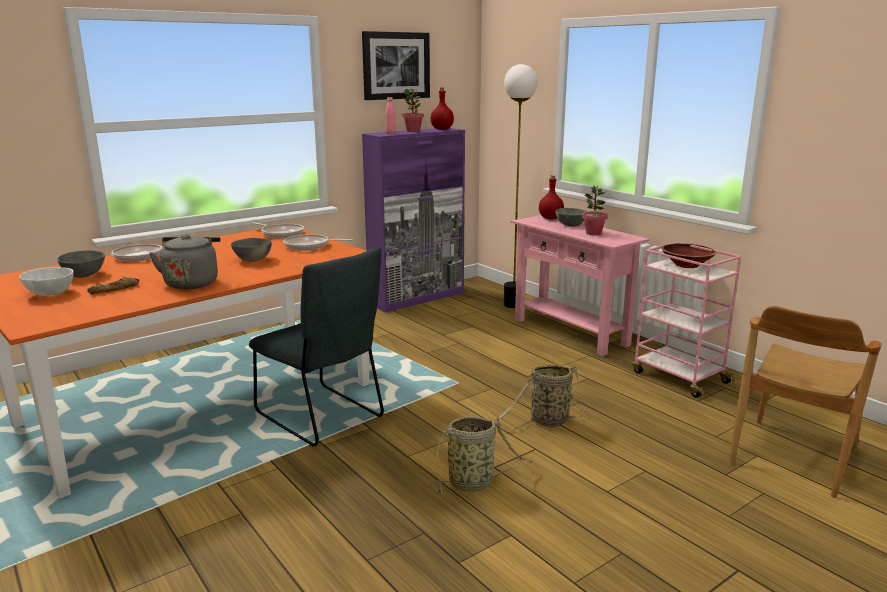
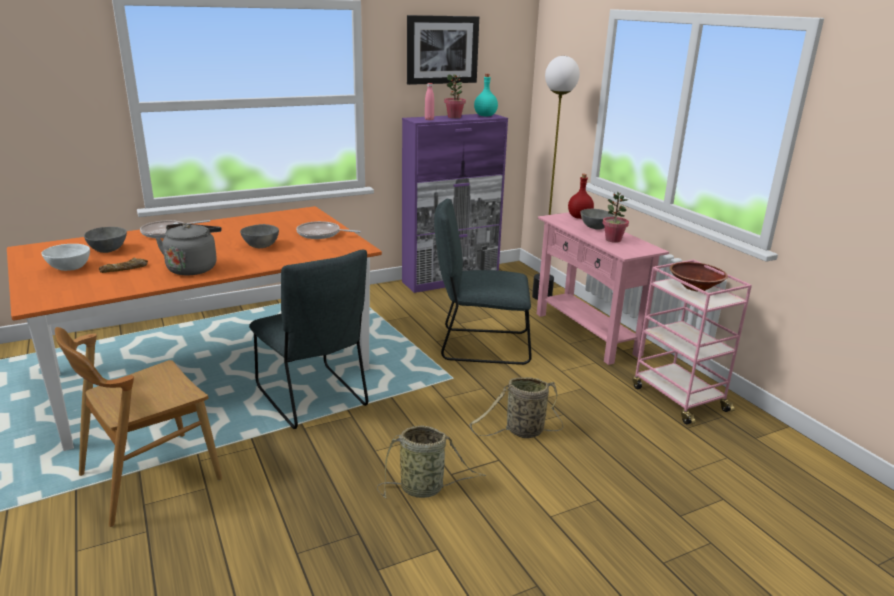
camera: 10 degrees right, 5 degrees up
(281, 234) = (303, 217): frying pan -> none
(441, 129) = (485, 116): red bottle -> turquoise bottle
(472, 352) = (480, 346): none -> grey chair
(792, 457) = (760, 506): brown chair -> brown chair (149, 477)

